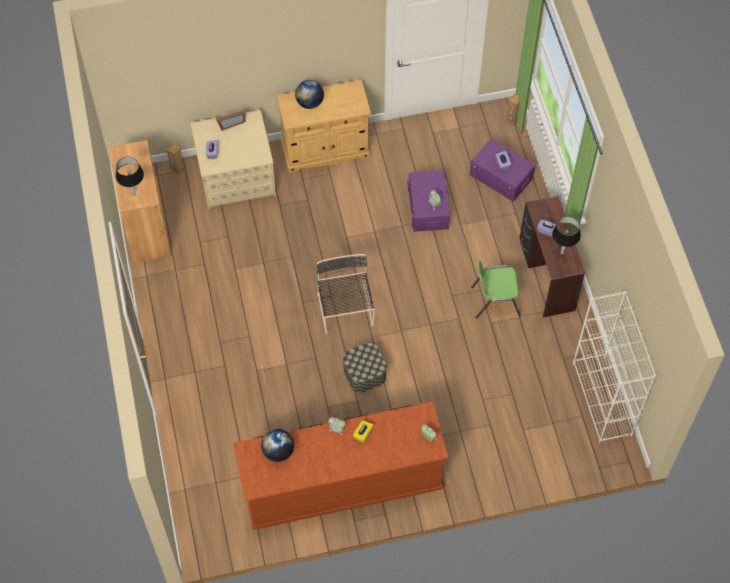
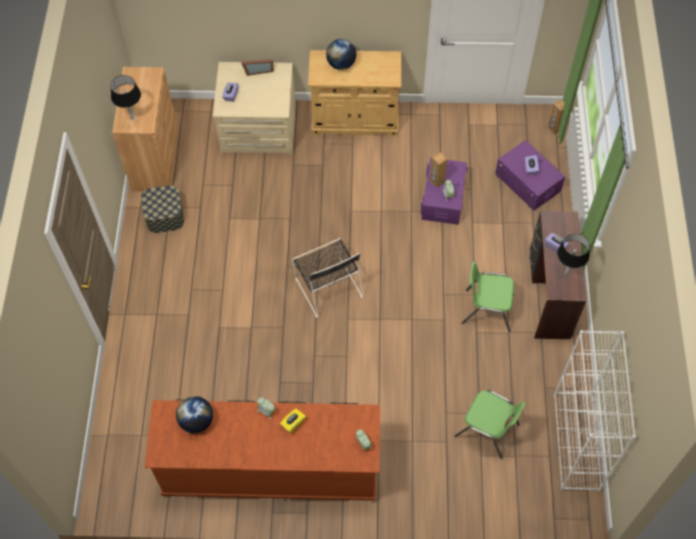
camera: 15 degrees right, 0 degrees up
(177, 169) = (203, 109): brown speaker -> brown speaker (436, 181)
(345, 311) = (328, 286): black chair -> black chair turned 150 degrees clockwise
(364, 373) = (329, 355): storage box -> storage box (165, 216)
(523, 407) = (488, 430): none -> green chair

